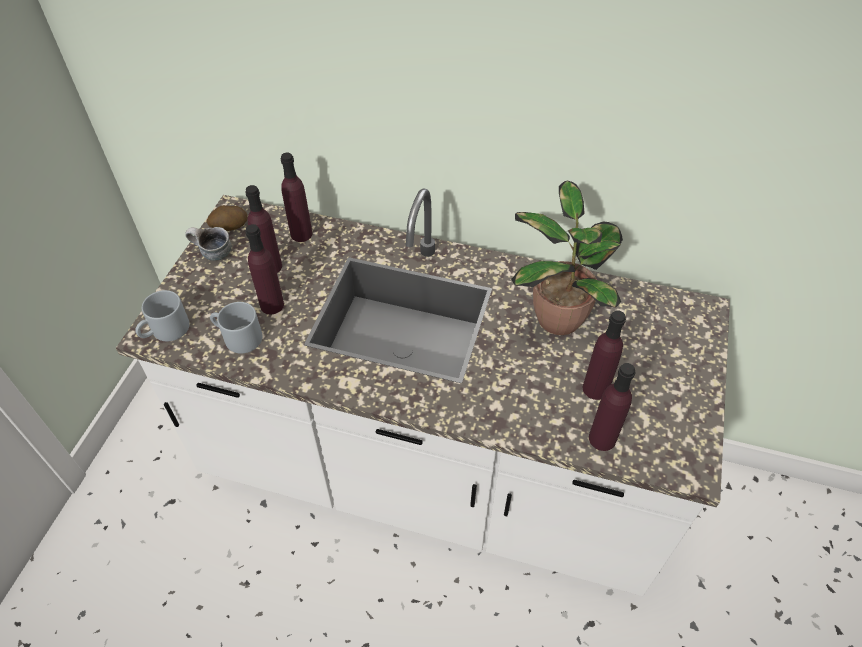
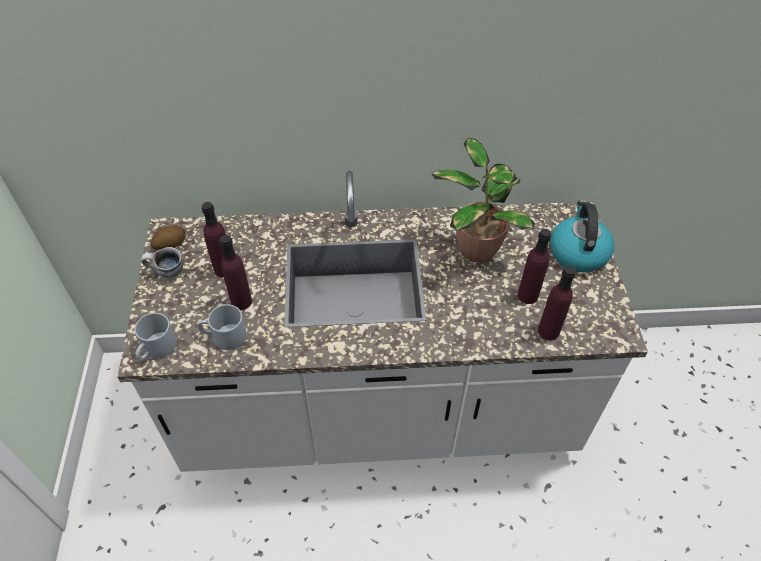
camera: 20 degrees left, 0 degrees up
(301, 234) = (238, 235): purple bottle -> none
(681, 354) = (577, 252): none -> kettle

